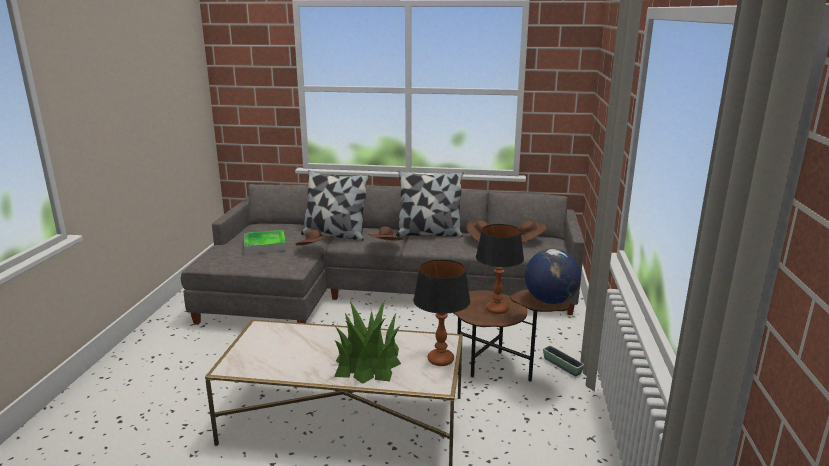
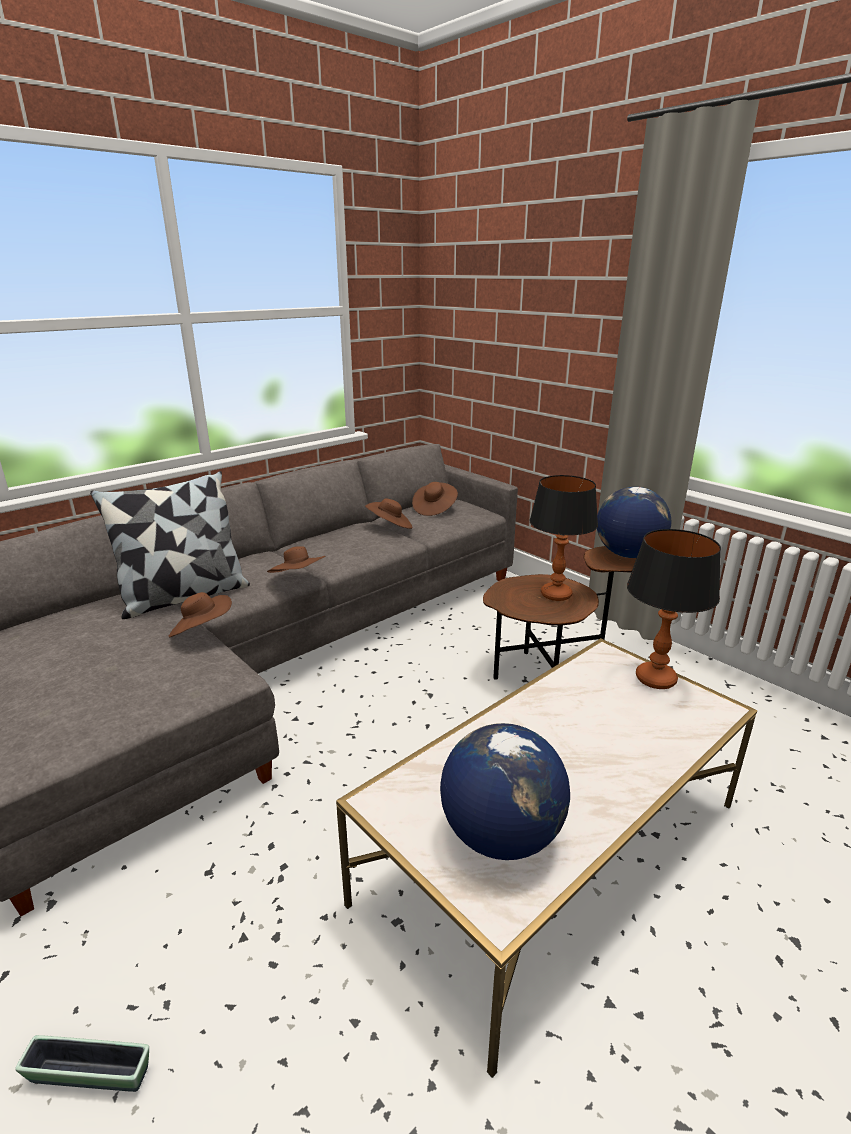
camera: 50 degrees left, 5 degrees up
(265, 245) = (95, 665): tray -> none
(267, 356) = (500, 835): none -> globe
(368, 363) = (616, 738): potted plant -> none
(429, 233) = (315, 542): pillow -> none
(562, 366) = (590, 633): planter -> planter (90, 1074)

